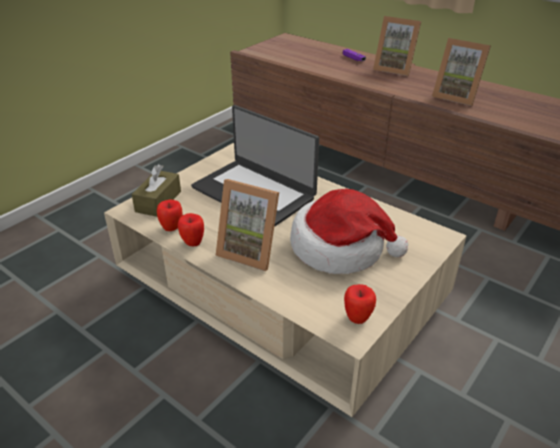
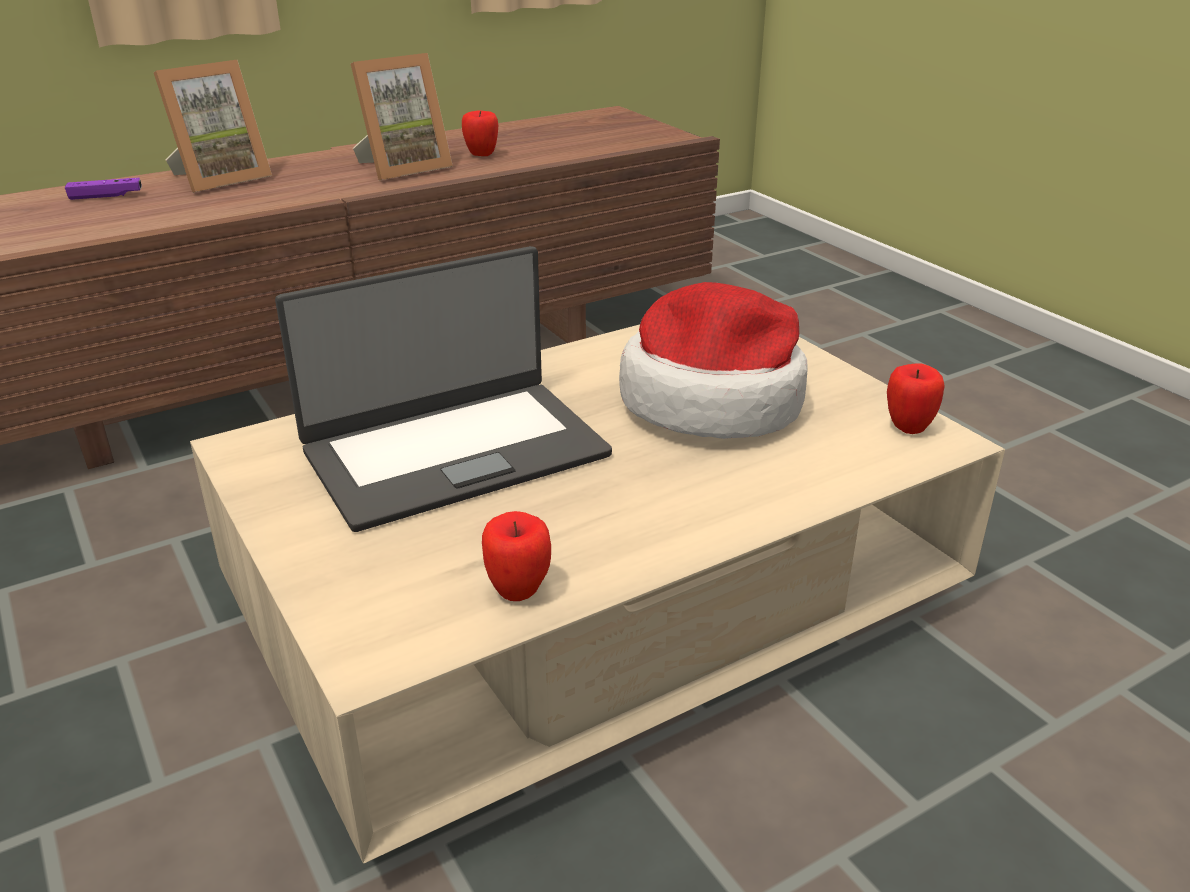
camera: 70 degrees left, 5 degrees down
(158, 201) = (371, 598): brown tissue box -> none
(192, 243) = (601, 566): apple -> apple (481, 155)
(251, 251) = (673, 494): picture frame -> none

